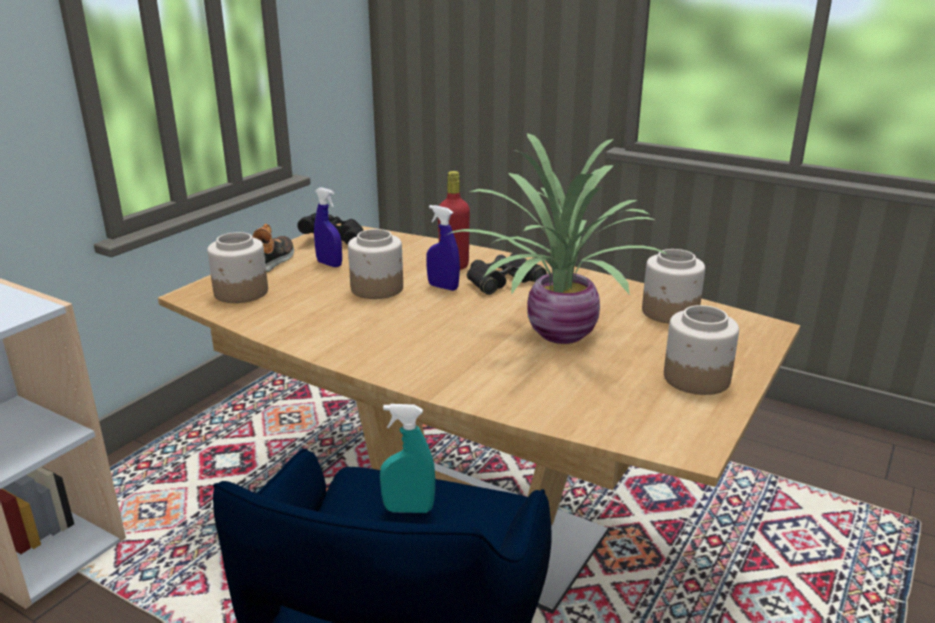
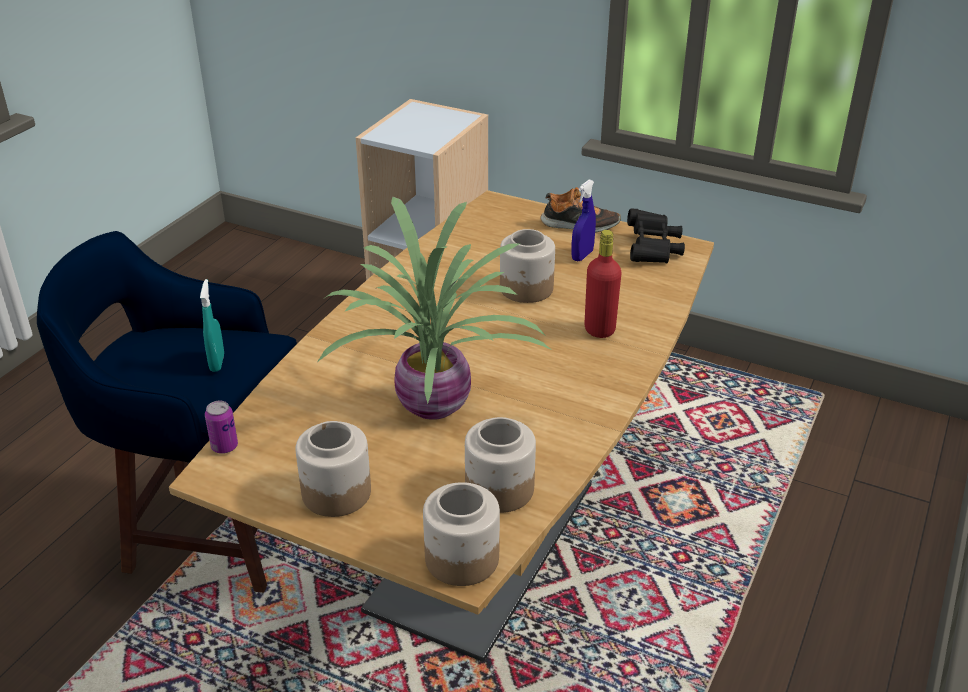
camera: 85 degrees right, 10 degrees up
(241, 292) = (502, 223): jar -> jar (461, 559)
(443, 287) = (538, 326): blue spray bottle -> none
(503, 281) = (565, 364): black binoculars -> none
(641, 443) = (224, 447): none -> can

